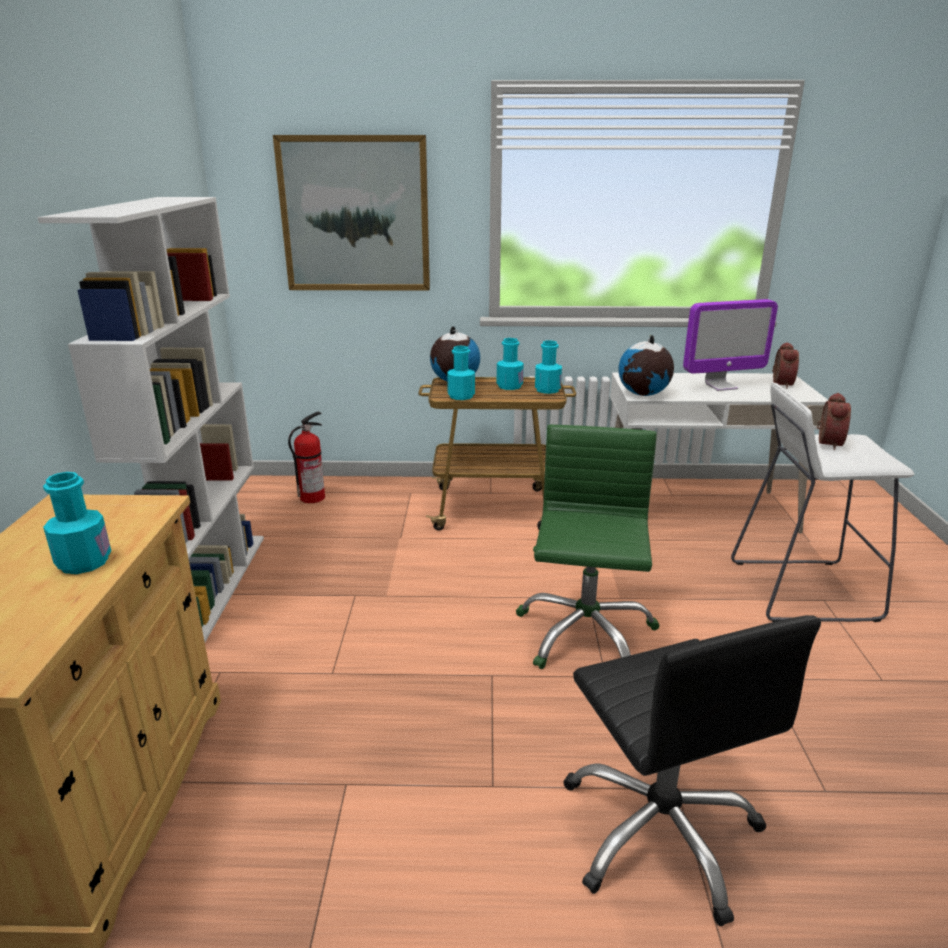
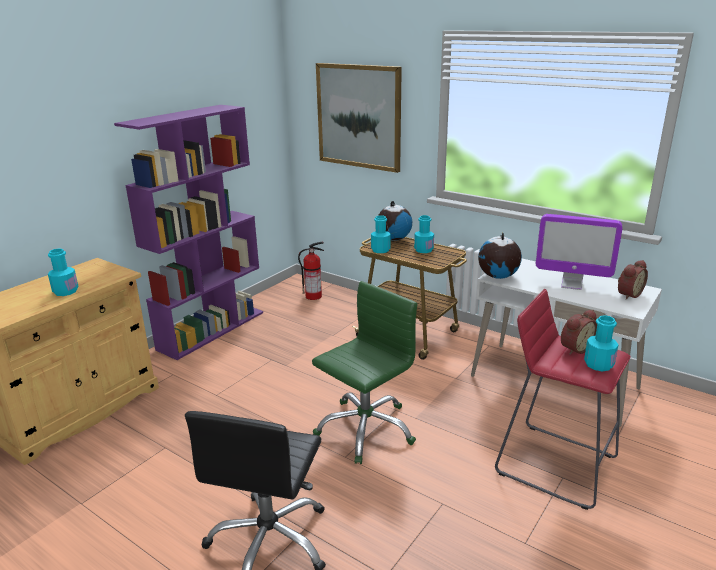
camera: 35 degrees right, 0 degrees up
(208, 586) = (212, 330): white bookcase -> purple bookcase
(547, 390) = (442, 258): turquoise bottle -> turquoise bottle (598, 364)
(801, 589) = (555, 464): white stool -> red stool

